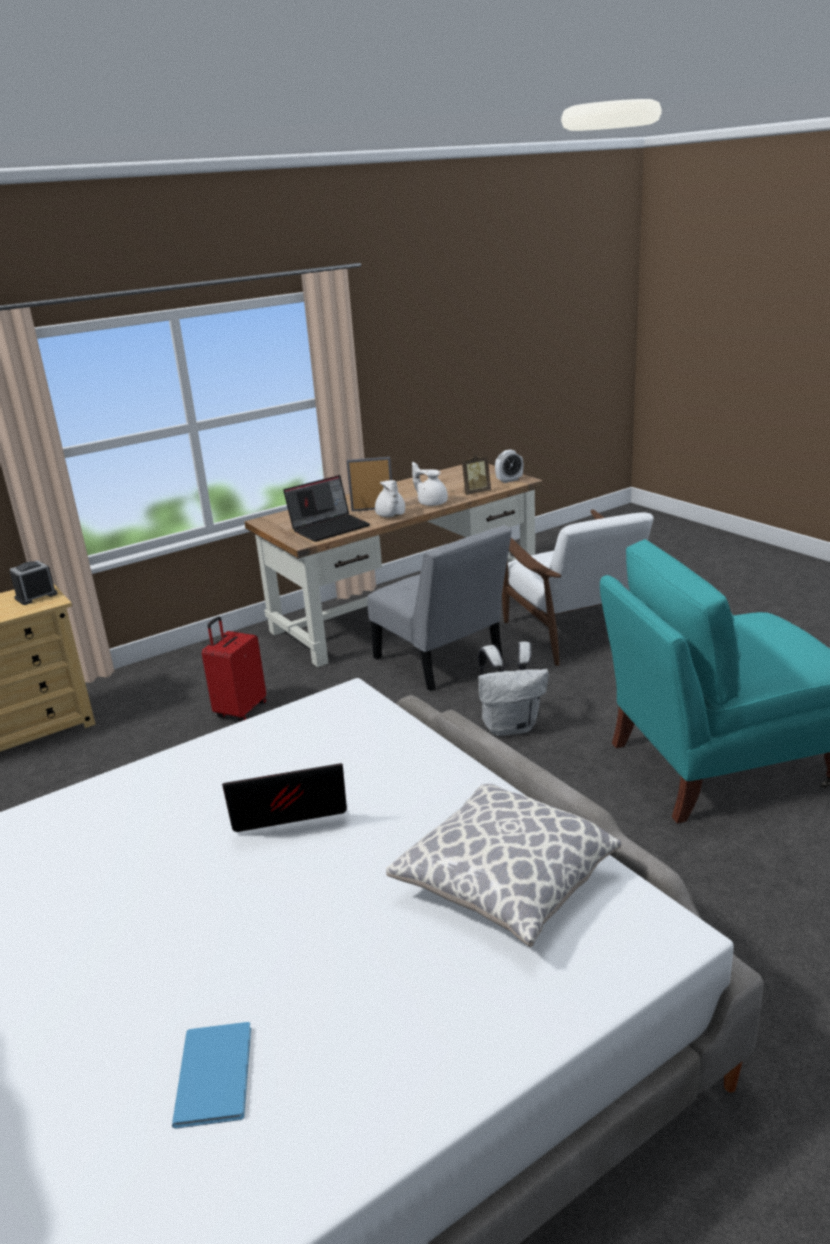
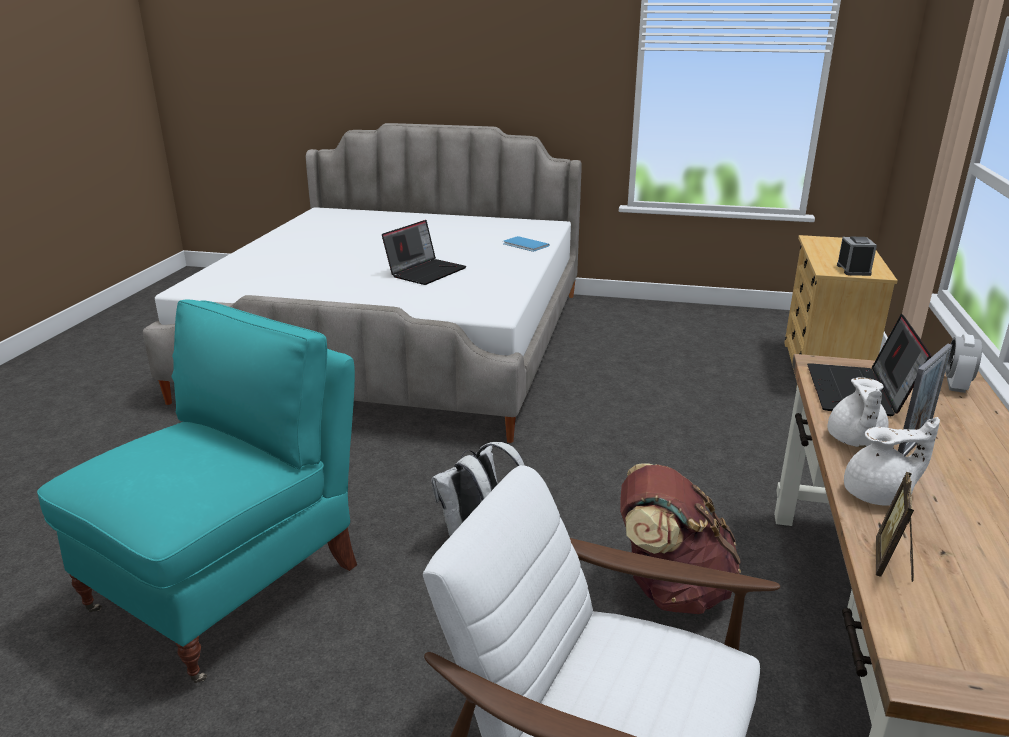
camera: 135 degrees right, 0 degrees up
(217, 1072) = (335, 235): blue book -> blue book (525, 245)
(240, 710) = (731, 445): red suitcase -> none
(390, 515) = (854, 441): white teapot -> white teapot turned 105 degrees counterclockwise
(442, 662) = (670, 588): grey chair -> brown backpack
(505, 885) = (279, 281): pillow -> none
(509, 480) = (944, 654): alarm clock -> alarm clock (956, 385)

